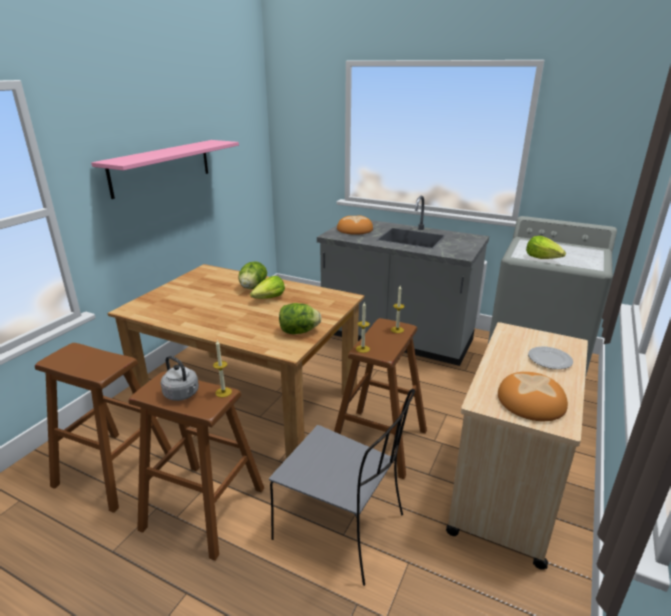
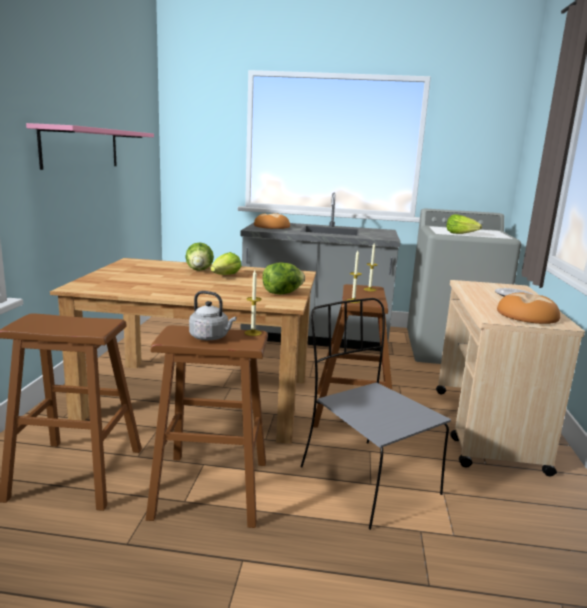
camera: 20 degrees left, 10 degrees down
(342, 528) = (366, 479): grey chair -> grey chair turned 135 degrees counterclockwise

